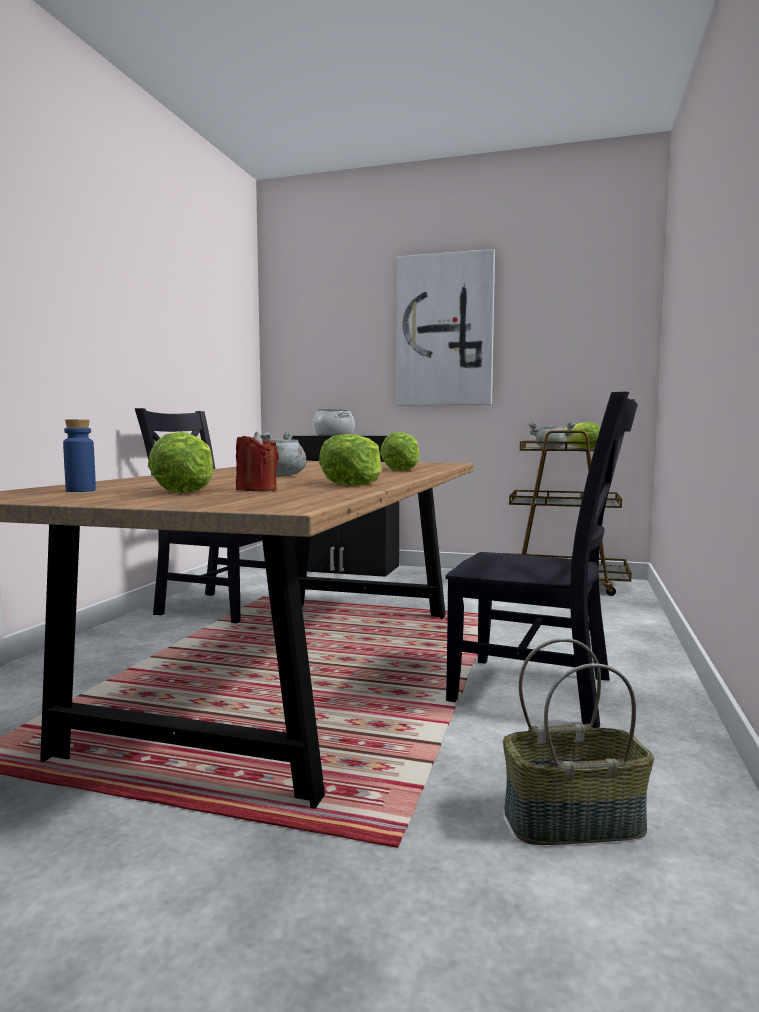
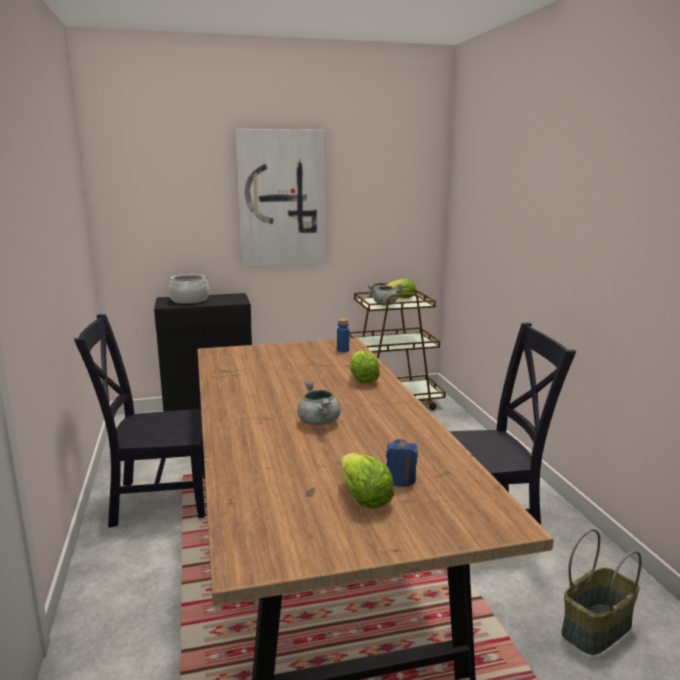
camera: 30 degrees left, 10 degrees up
(81, 490) = (282, 520): blue bottle -> blue bottle (343, 350)
(257, 490) = (400, 479): red candle -> blue candle
(353, 483) = (420, 440): lettuce -> none

